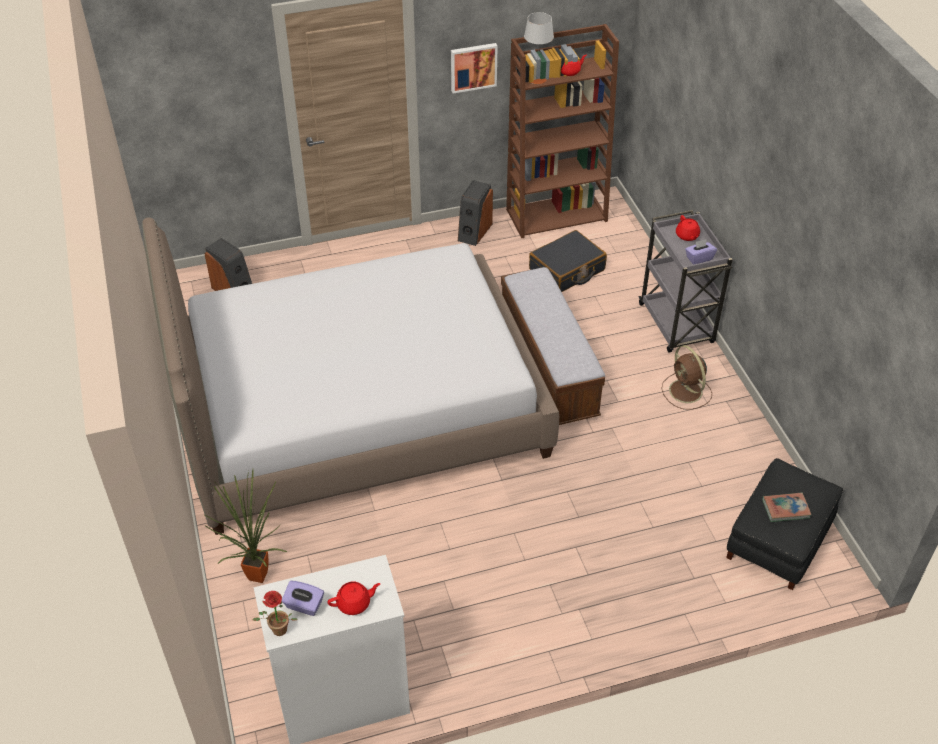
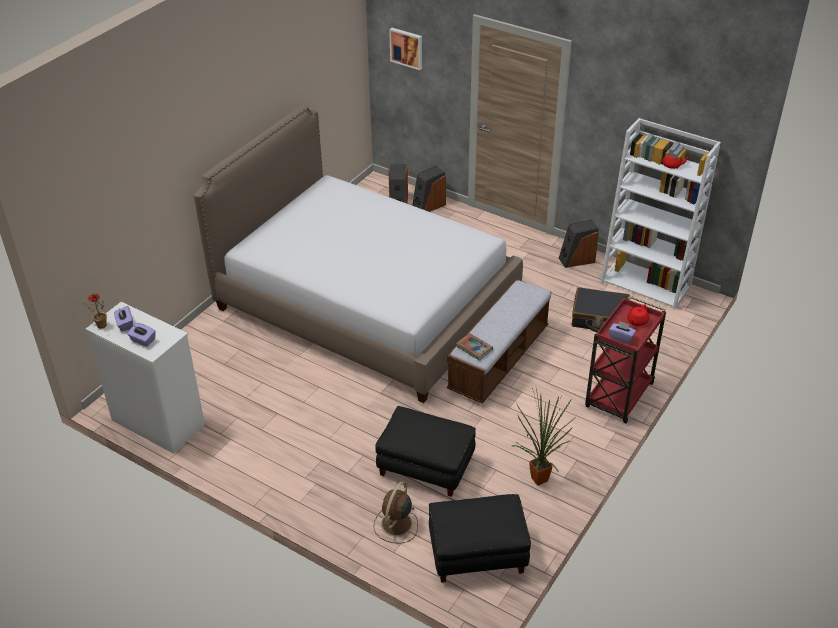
camera: 50 degrees right, 5 degrees down
(254, 574) = (207, 339): potted plant -> potted plant (538, 477)
(267, 271) = (428, 205): none -> speaker
(354, 603) = (143, 340): red teapot -> purple tissue box
(473, 67) = (608, 127): picture -> picture (407, 48)
(536, 78) = (642, 157): grey table lamp -> none
(557, 214) = (646, 284): brown bookcase -> white bookcase
(635, 509) = (425, 466): none -> black ottoman
(677, 325) = (618, 397): grey cart -> red cart
(686, 392) = (560, 435): brown fan -> brown fan (396, 525)
(785, 509) = (469, 518): book -> book (474, 348)

